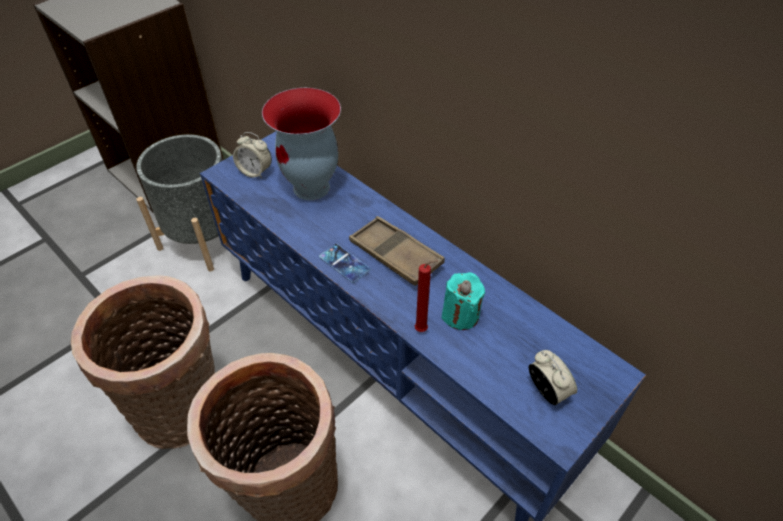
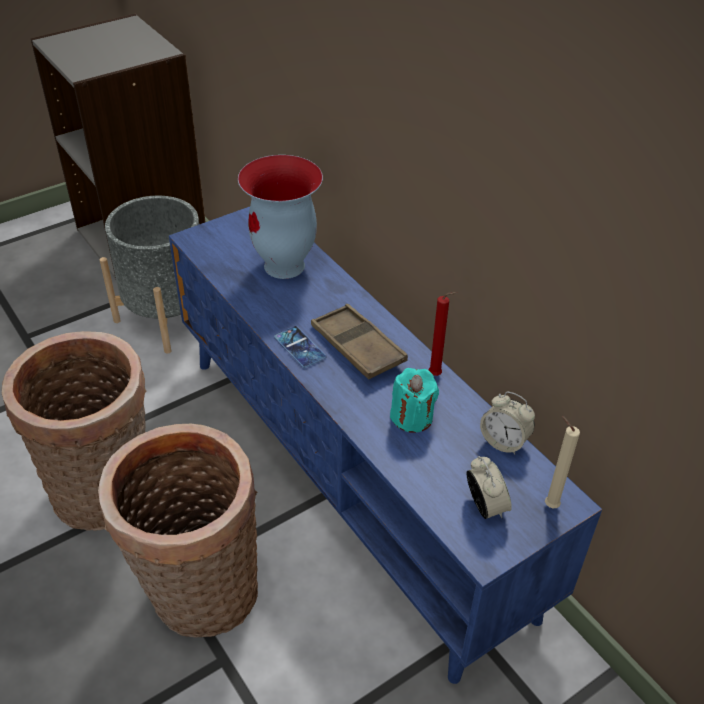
camera: 10 degrees right, 5 degrees down
(255, 172) = (228, 241): alarm clock -> alarm clock (504, 441)
(423, 330) = (366, 426): red candle -> red candle (437, 375)
(601, 379) = (549, 504): none -> beige candle

